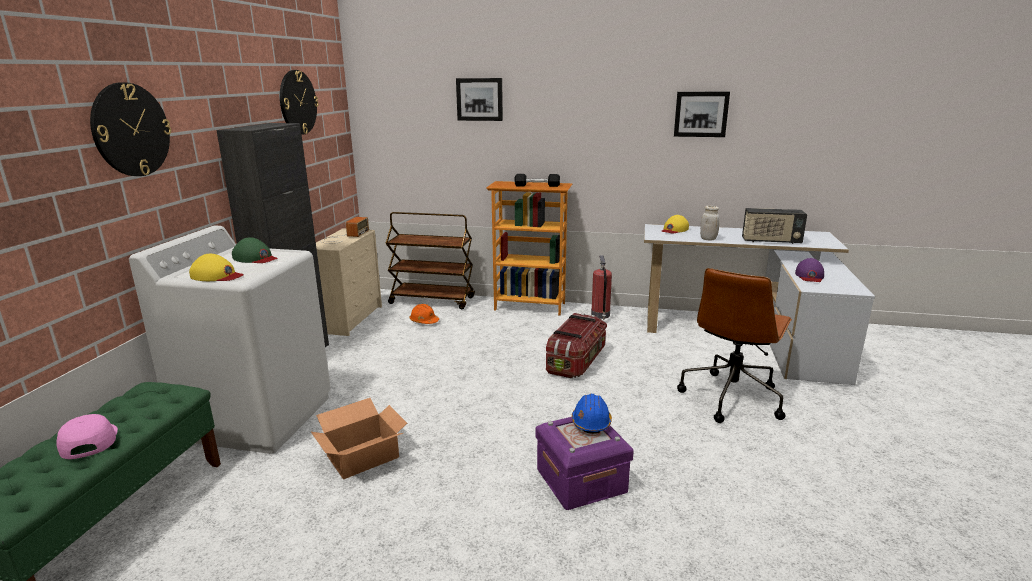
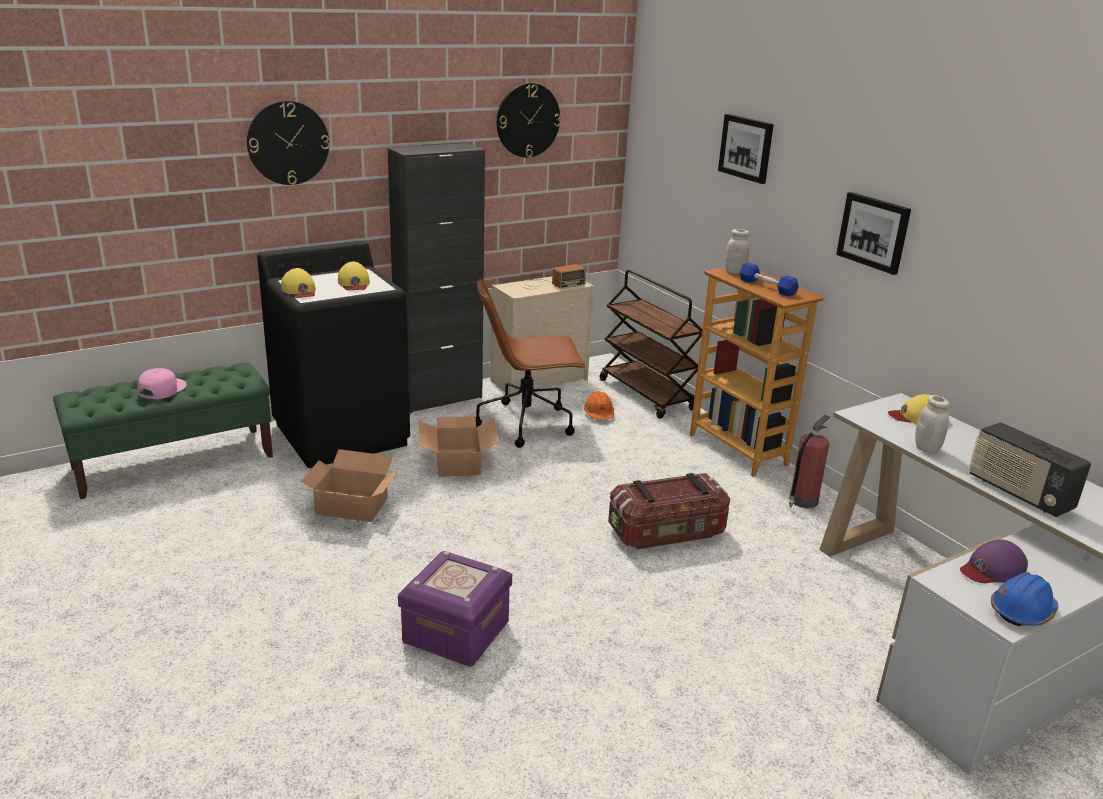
camera: 45 degrees right, 5 degrees up
(255, 258) = (354, 283): green cap -> yellow cap
(257, 417) = (342, 434): white washing machine -> black washing machine
(388, 388) = (459, 462): none -> cardboard box
(502, 184) = (735, 272): none -> white jar
(537, 186) = (767, 287): black dumbbell -> blue dumbbell
(591, 422) = (479, 574): blue hard hat -> blue hard hat (1022, 611)
(701, 114) = (1015, 244): picture -> picture (873, 232)
(731, 397) = (759, 672): brown office chair -> brown office chair (527, 423)

